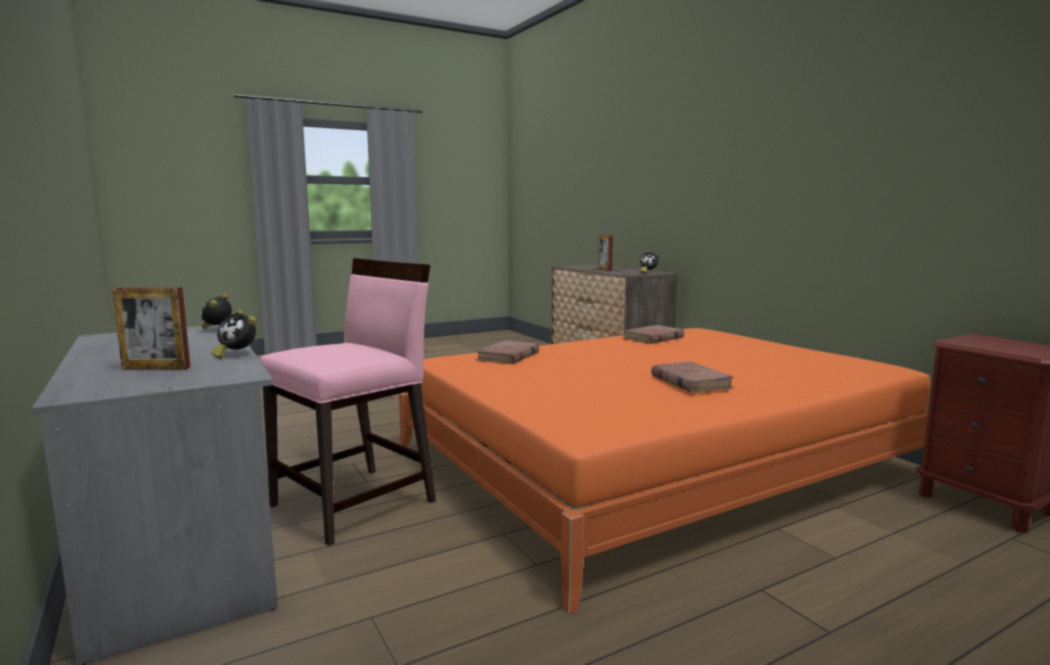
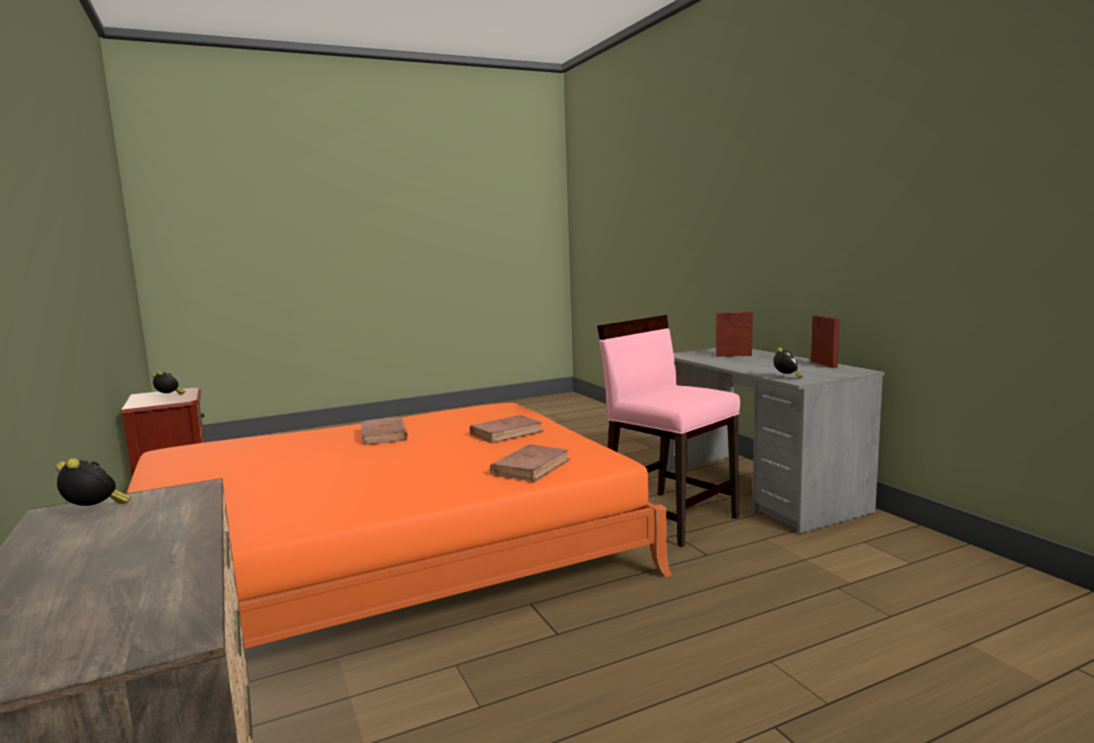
camera: 175 degrees left, 0 degrees up
(236, 355) = (709, 362): alarm clock -> alarm clock (169, 396)
(355, 503) = (669, 517): pink chair -> pink chair turned 90 degrees clockwise
(605, 269) = (140, 551): picture frame -> picture frame (823, 364)
(653, 338) = (288, 512): brown book -> brown book (506, 433)

